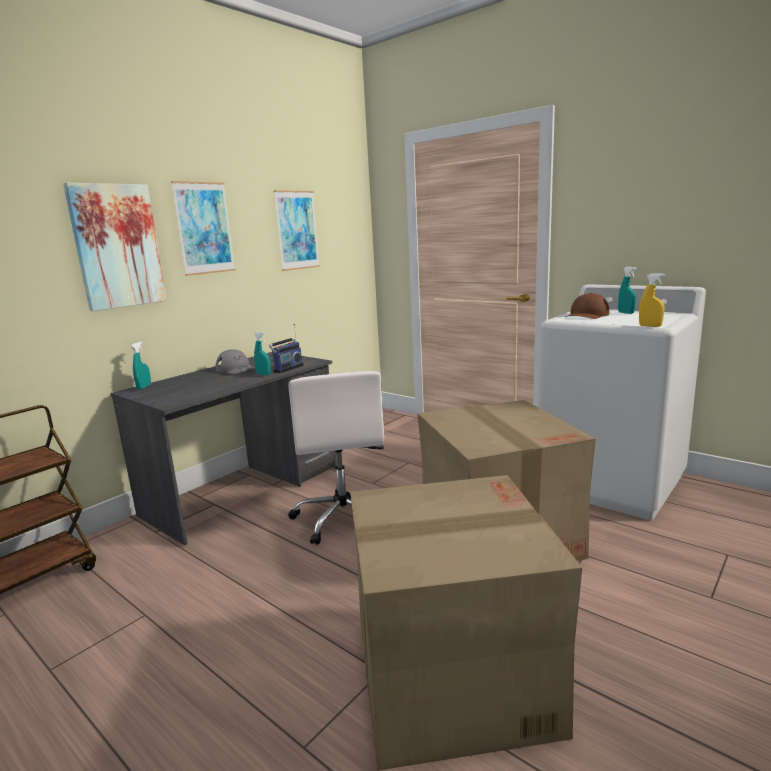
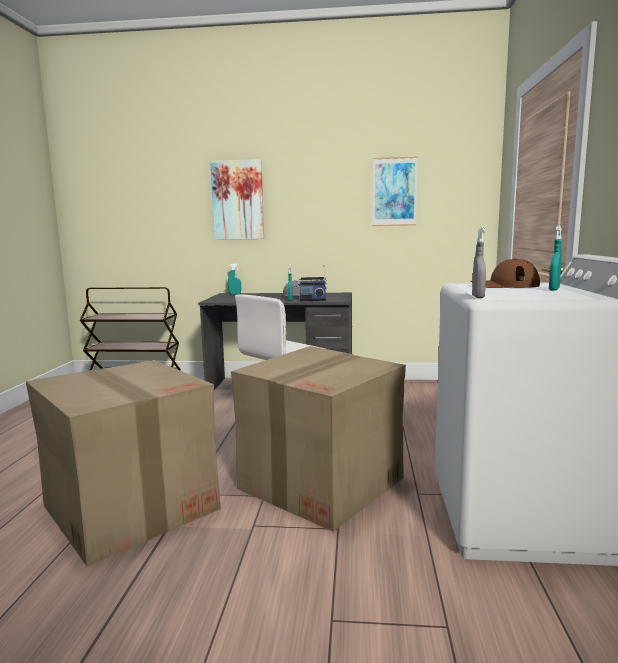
camera: 55 degrees right, 5 degrees down
(204, 228) = (303, 189): picture -> none
(650, 326) = (478, 297): yellow spray bottle -> grey spray bottle

